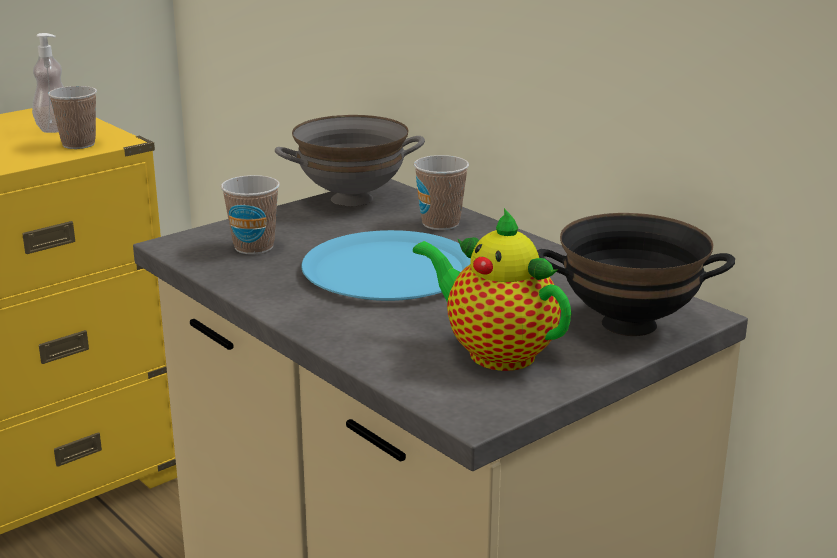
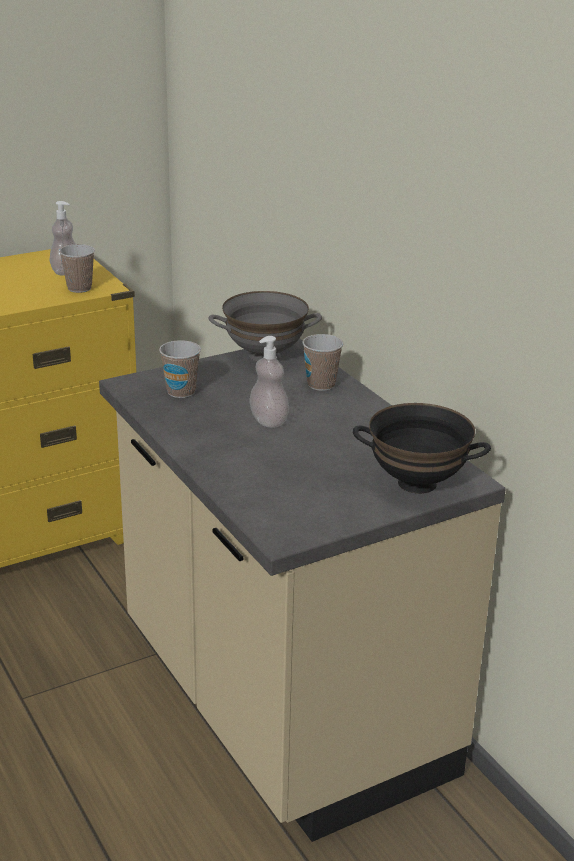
camera: 10 degrees right, 5 degrees up
(389, 270) = (268, 421): blue plate -> soap dispenser
(495, 352) = (314, 495): teapot -> none

